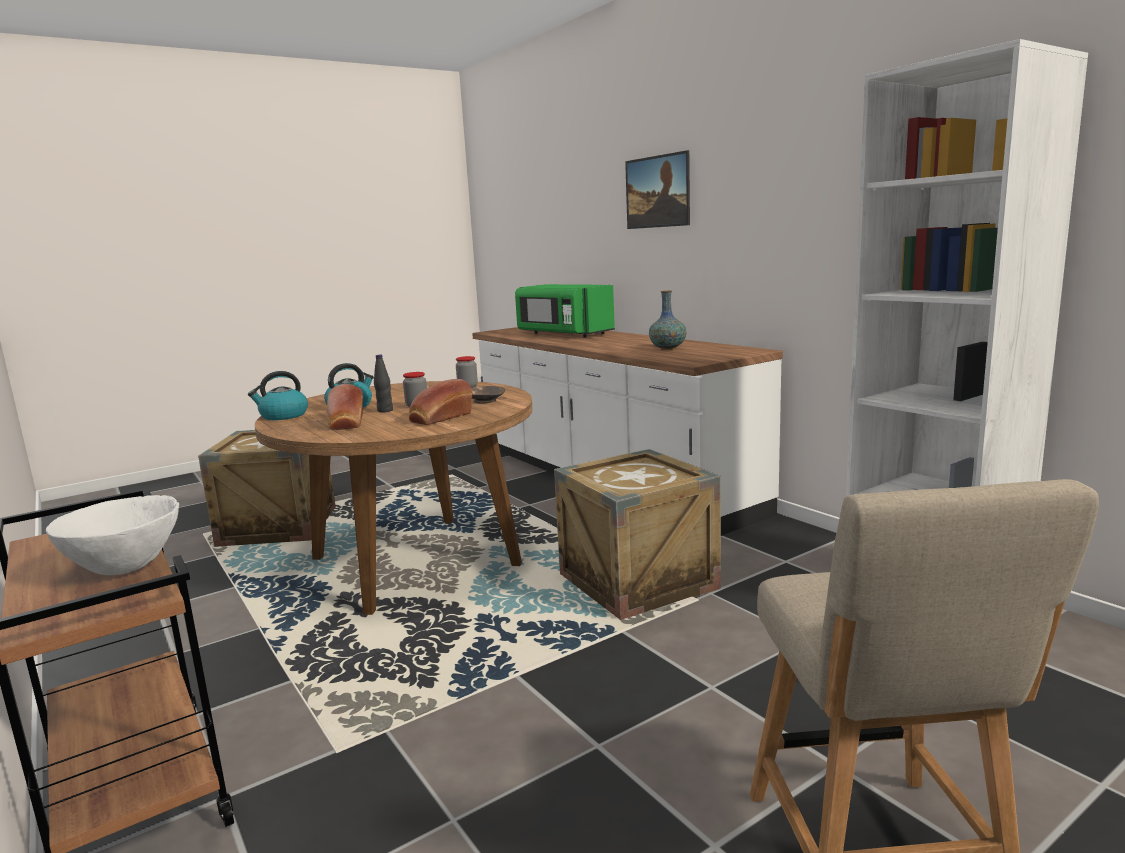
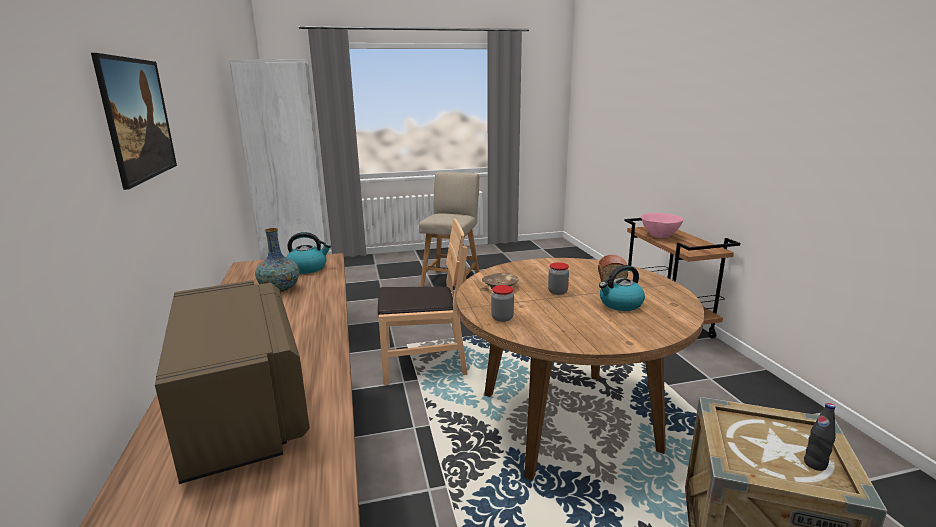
camera: 160 degrees left, 5 degrees up
(126, 568) = (659, 236): white bowl -> pink bowl
(283, 416) = (677, 301): kettle -> kettle (308, 268)
(385, 410) = (584, 290): black bottle -> black bottle (815, 464)
(440, 418) = (541, 272): bread -> none
(563, 334) = (243, 409): green microwave -> brown microwave
(637, 581) = (423, 363): crate -> brown chair

